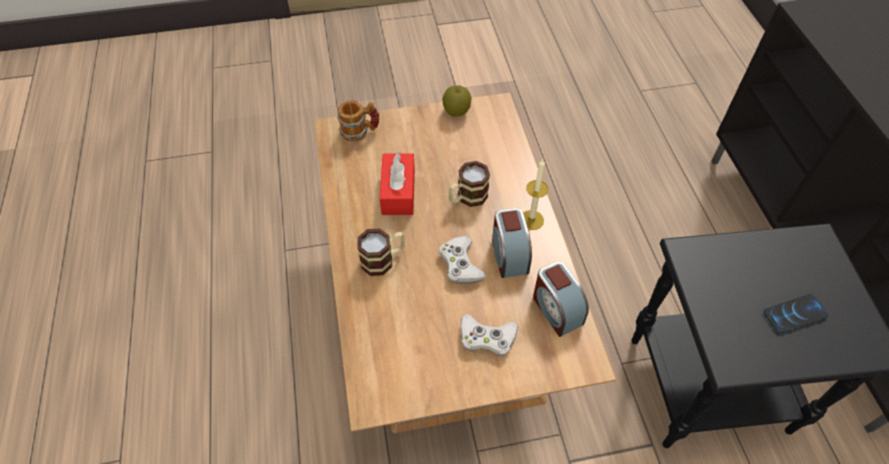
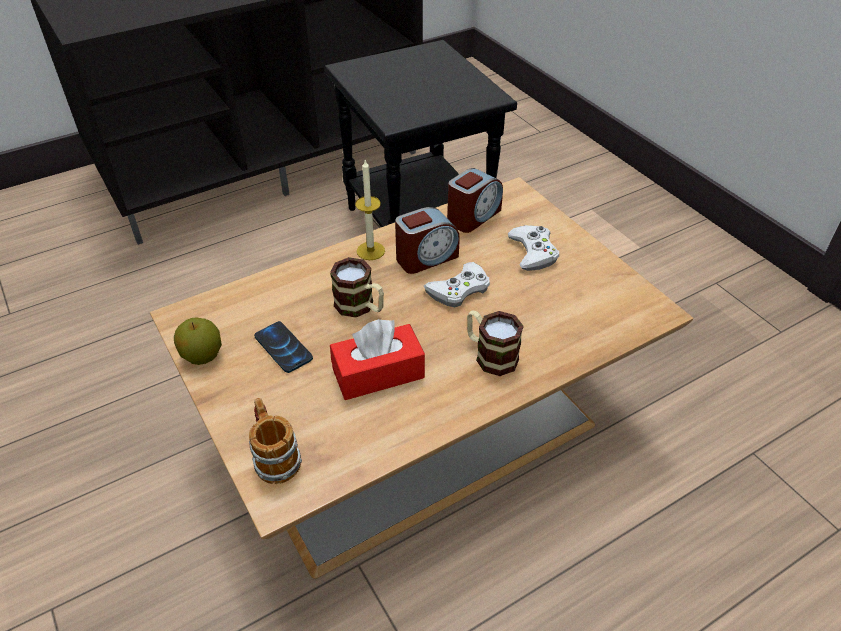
camera: 110 degrees left, 10 degrees down
(794, 314) = (427, 76): phone -> phone (283, 348)

